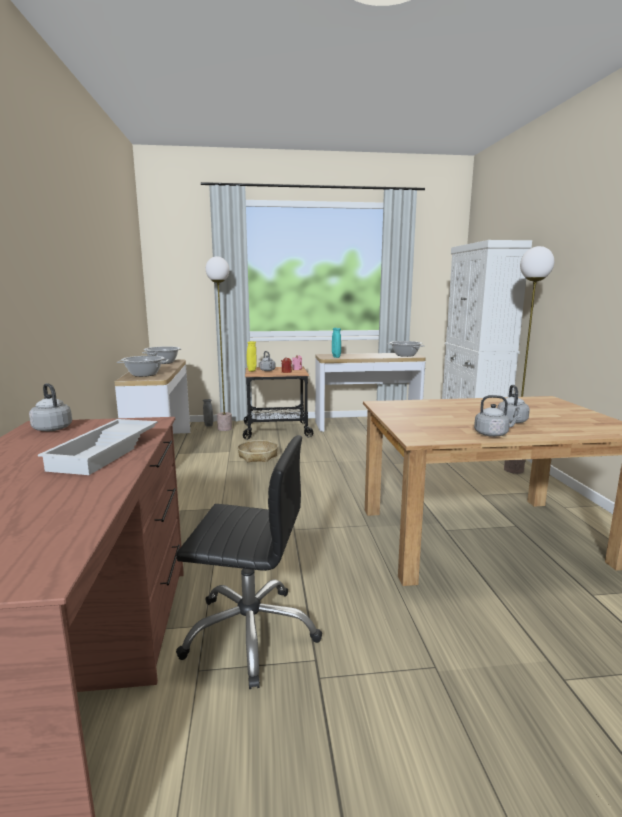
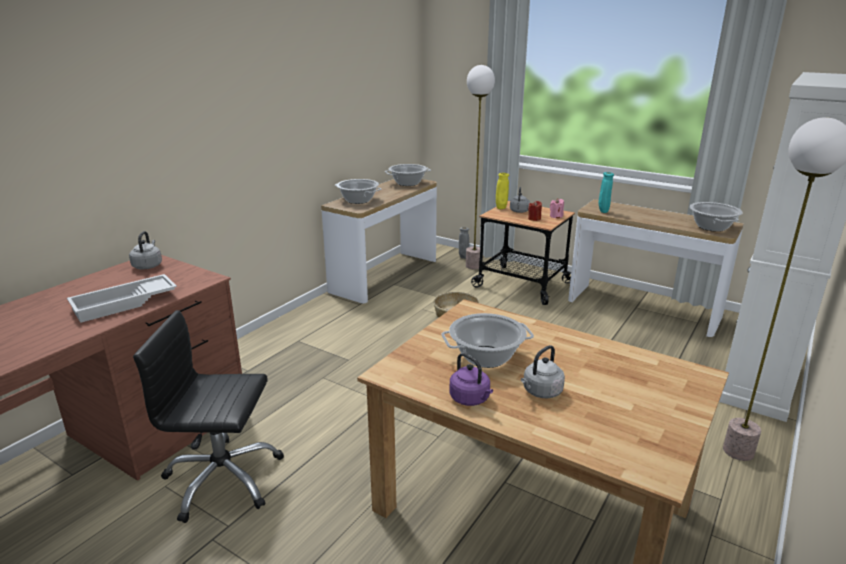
camera: 40 degrees right, 10 degrees up
(250, 632) = (223, 479): black office chair -> black office chair turned 135 degrees clockwise
(448, 418) = (486, 357): none -> cooking pot
(493, 434) = (471, 399): grey kettle -> purple kettle

